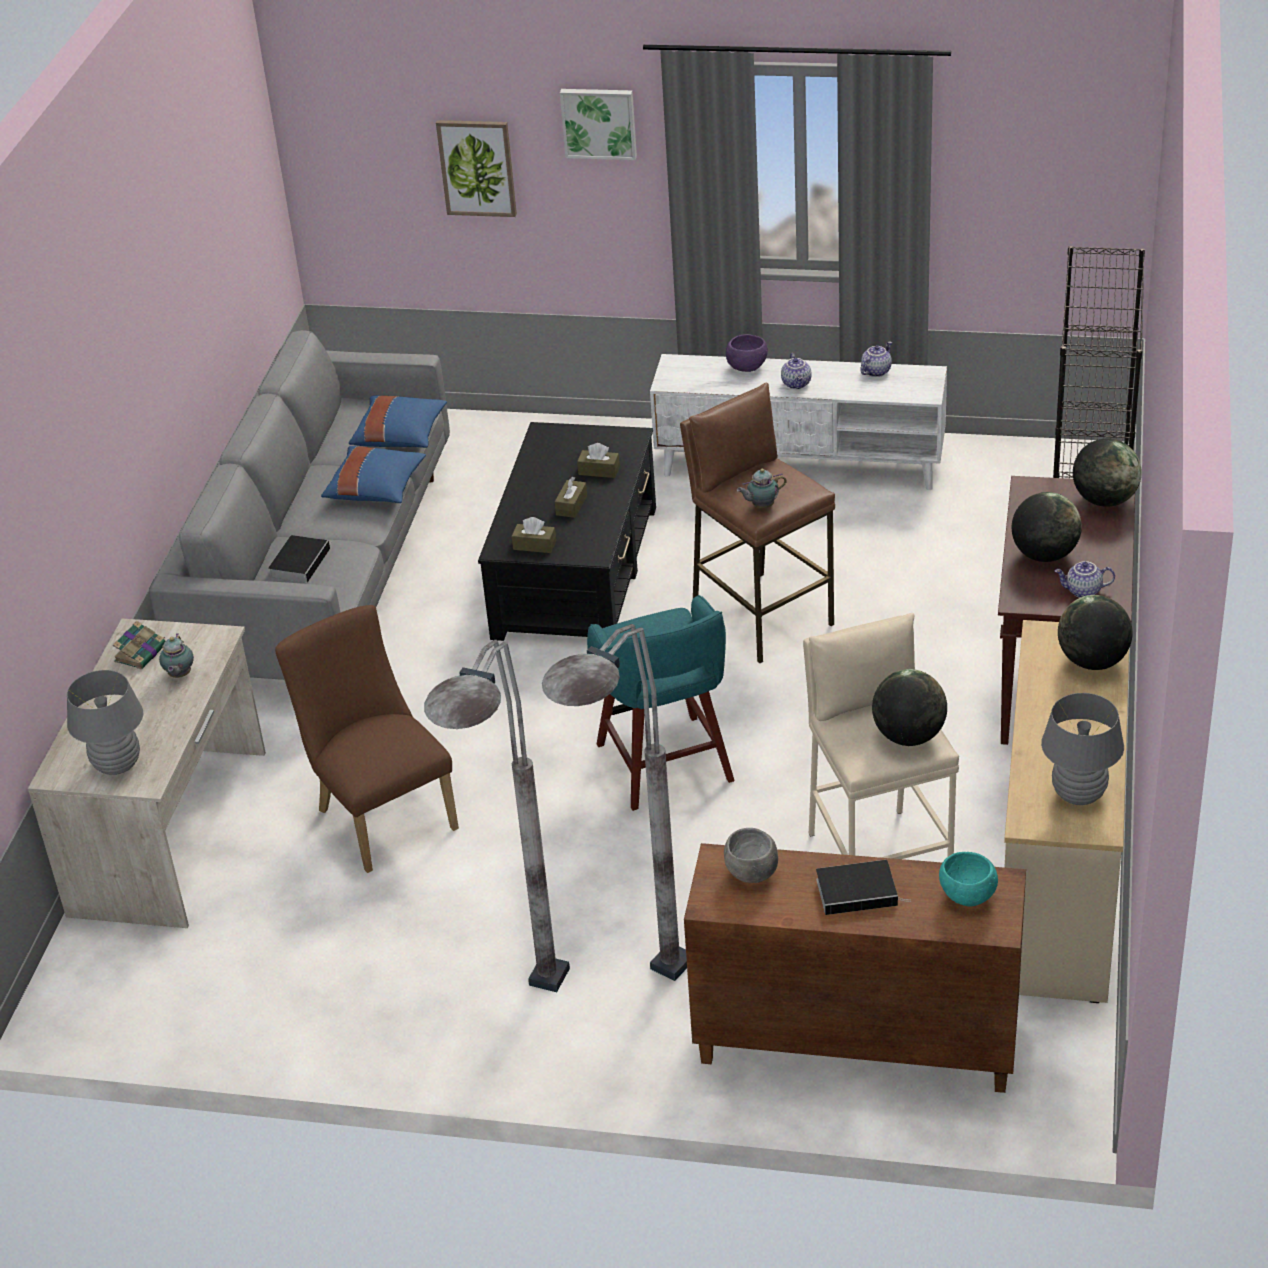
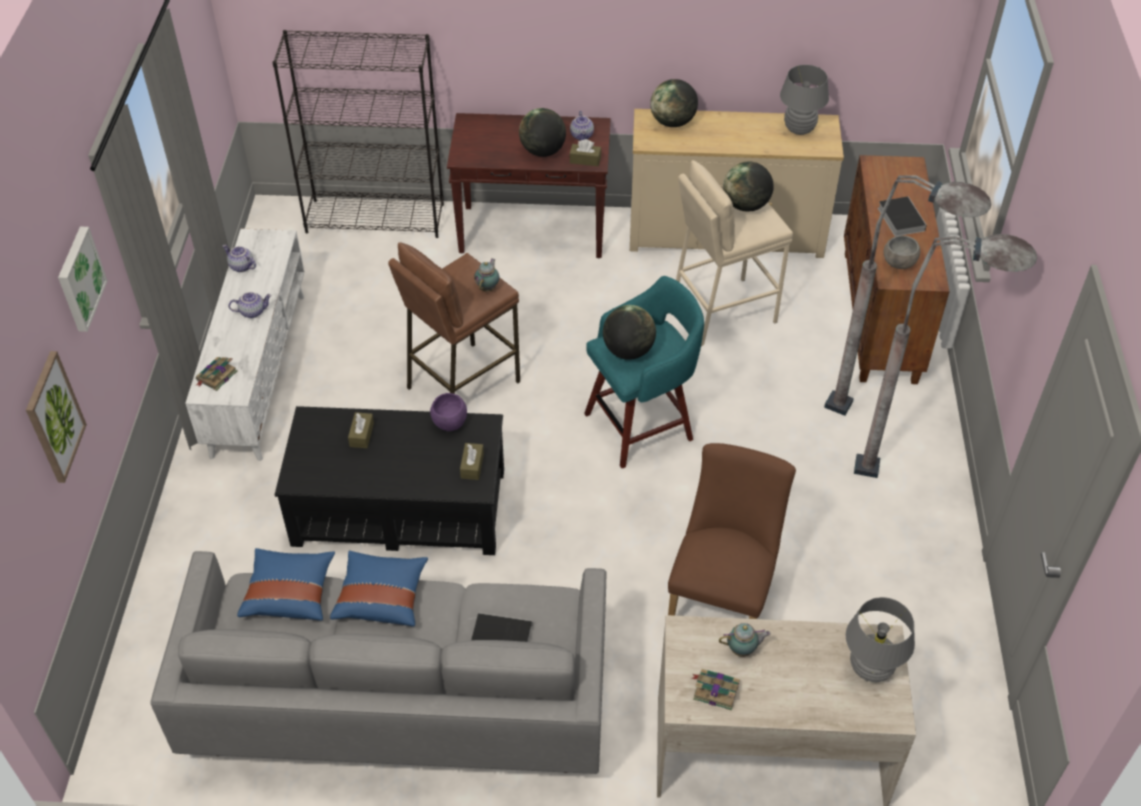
camera: 100 degrees left, 10 degrees up
(381, 815) = (722, 596): brown chair -> brown chair turned 150 degrees clockwise
(571, 505) = (414, 447): brown tissue box -> brown tissue box (585, 160)
(697, 368) = (216, 376): none -> book
(746, 367) = (221, 344): purple bowl -> purple bowl (449, 423)
(761, 506) = (488, 287): teapot -> teapot turned 135 degrees counterclockwise
(968, 897) = (890, 175): turquoise bowl -> none
(1104, 500) = (478, 125): globe -> globe (628, 351)

